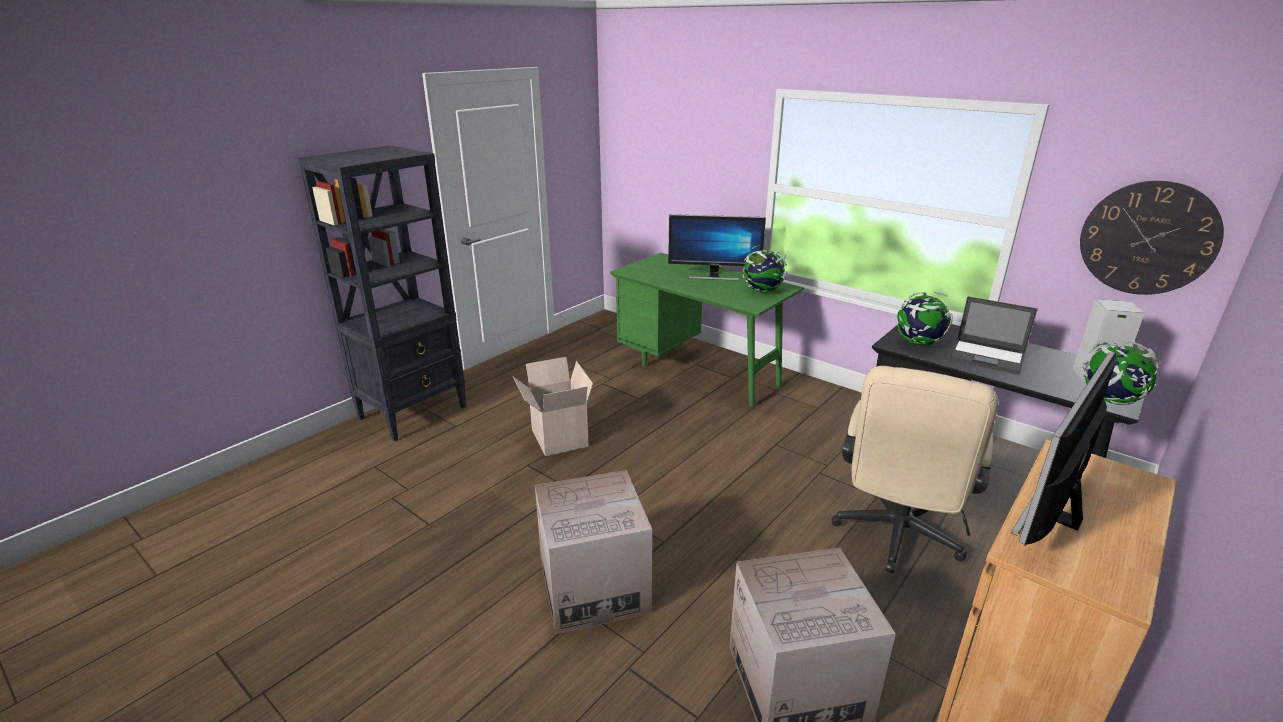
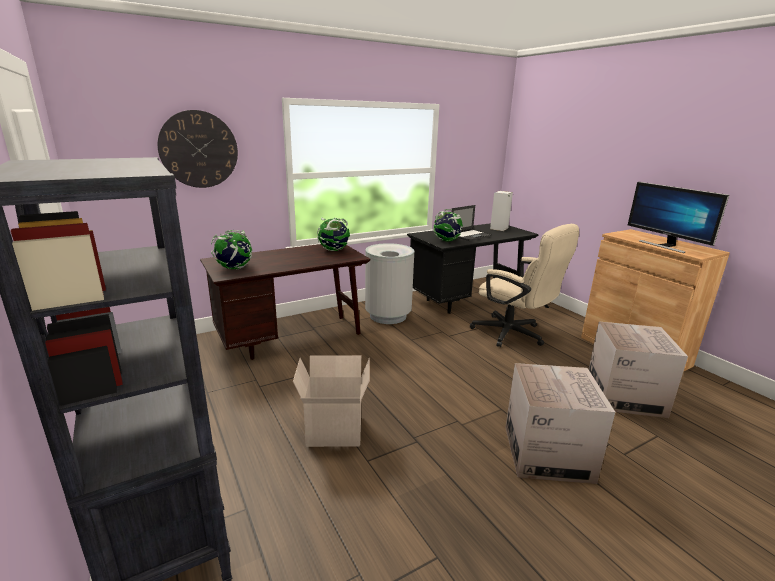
camera: 70 degrees left, 5 degrees down
(700, 371) = (291, 338): green desk -> brown desk
(714, 276) = (286, 255): monitor -> none
(822, 414) = (388, 316): none -> grey trash can
(1110, 400) = (521, 232): globe -> globe (234, 268)
(1148, 238) = (479, 164): wall clock -> wall clock (199, 149)

